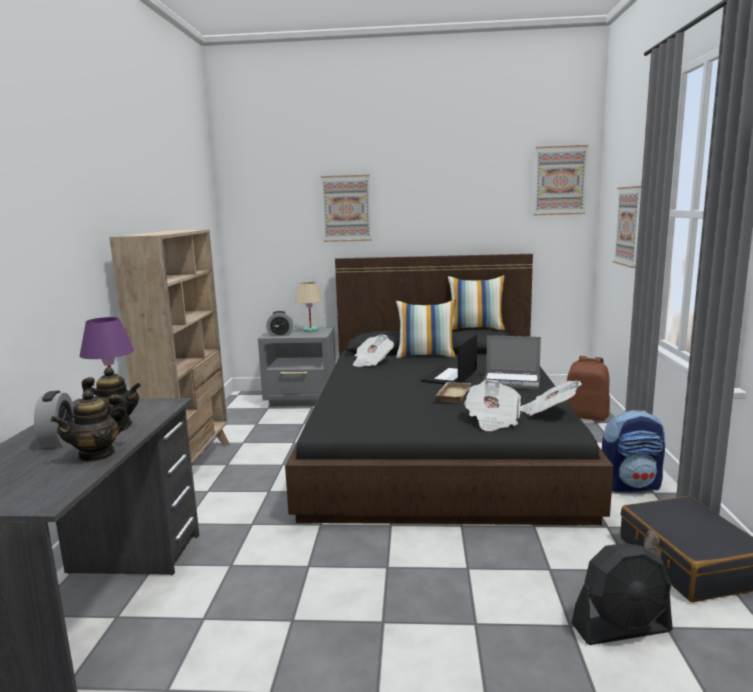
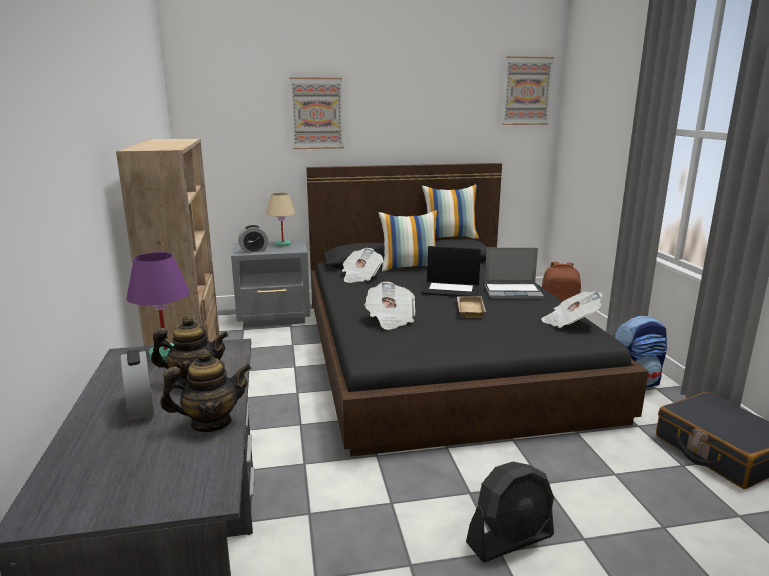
camera: 15 degrees left, 5 degrees up
(97, 455) = (211, 423): teapot -> teapot turned 135 degrees counterclockwise
(450, 376) = (451, 289): laptop -> laptop turned 90 degrees counterclockwise
(492, 420) = (527, 335): newspaper -> newspaper (390, 319)
(621, 628) = (705, 522): black fan -> black fan (510, 539)
(628, 226) = (604, 139): picture -> none

